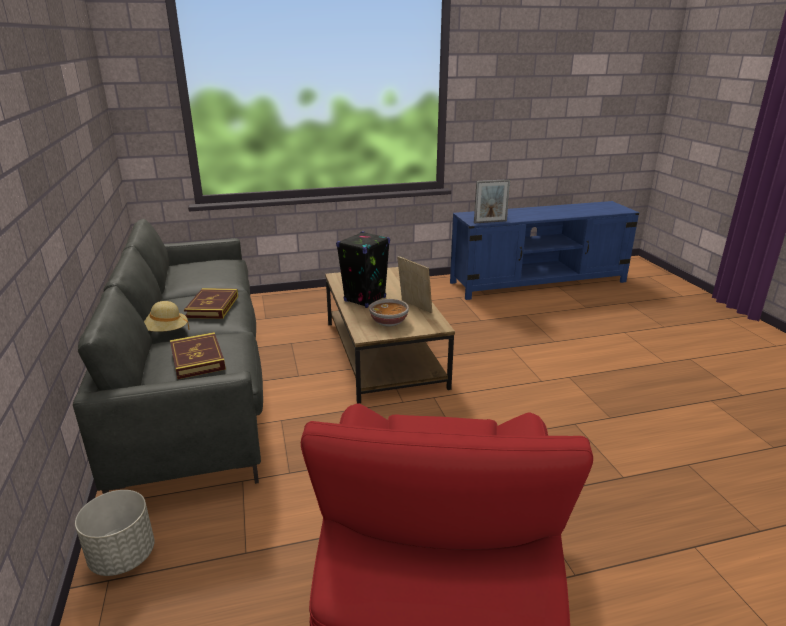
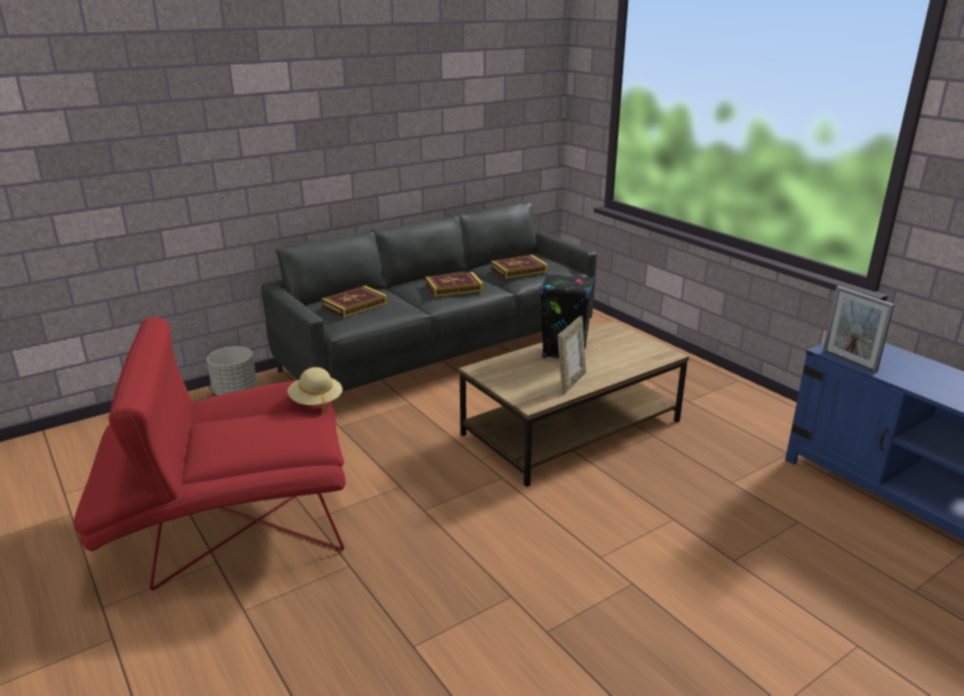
camera: 70 degrees right, 0 degrees up
(165, 332) = (399, 286): beige hat -> beige hat (316, 402)
(210, 275) = (519, 270): none -> book
(389, 322) = (518, 375): bowl -> none

